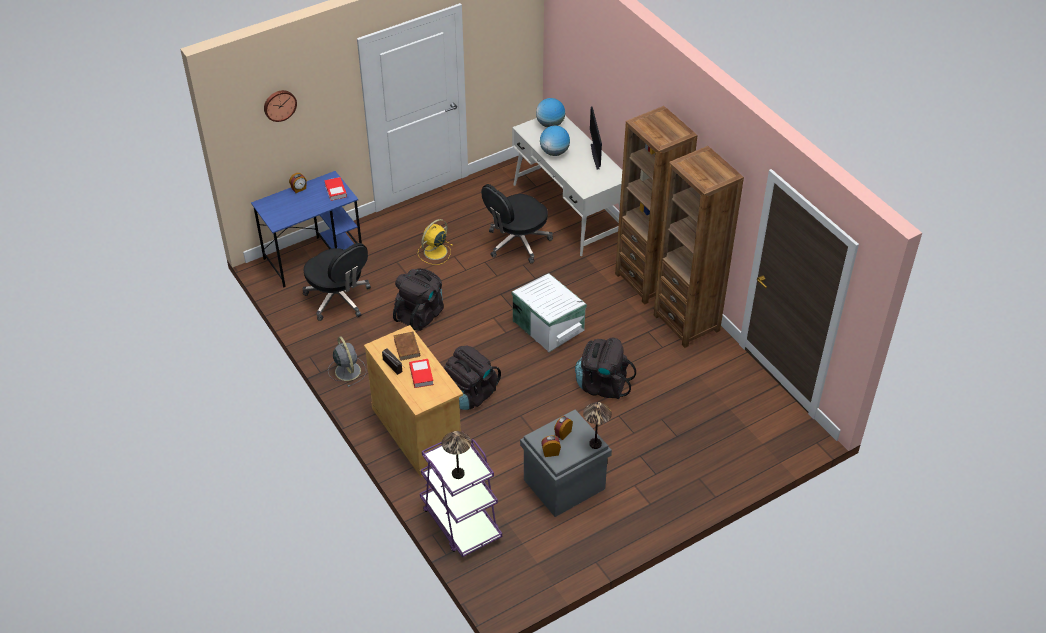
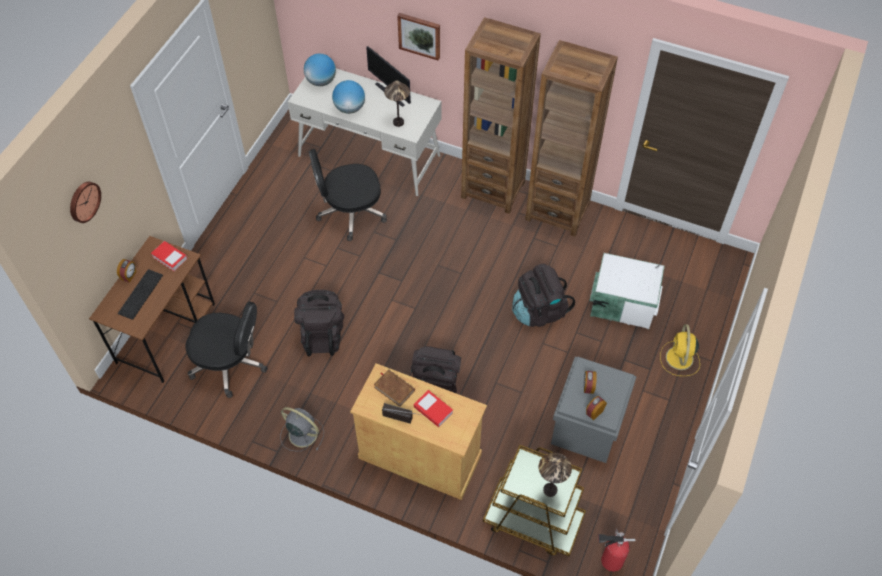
camera: 35 degrees left, 10 degrees up
(296, 203) = (140, 293): none -> keyboard
(314, 256) = (166, 332): blue desk -> brown desk
(434, 252) = (282, 263): yellow fan -> yellow fan (679, 359)
(460, 521) = (532, 521): purple cart -> brown cart
(493, 582) = (609, 560): none -> fire extinguisher
(517, 243) = (350, 213): black office chair -> black office chair turned 60 degrees clockwise
(548, 325) = (446, 279): white storage box -> white storage box (623, 301)
(595, 444) = (623, 380): table lamp -> table lamp (398, 122)
(625, 109) = (419, 35): none -> picture

